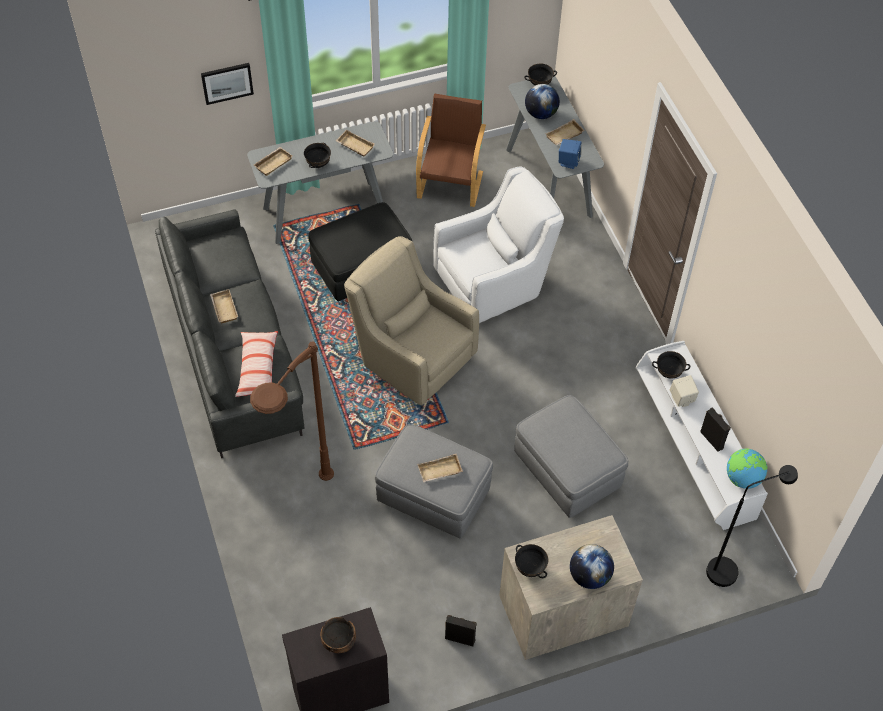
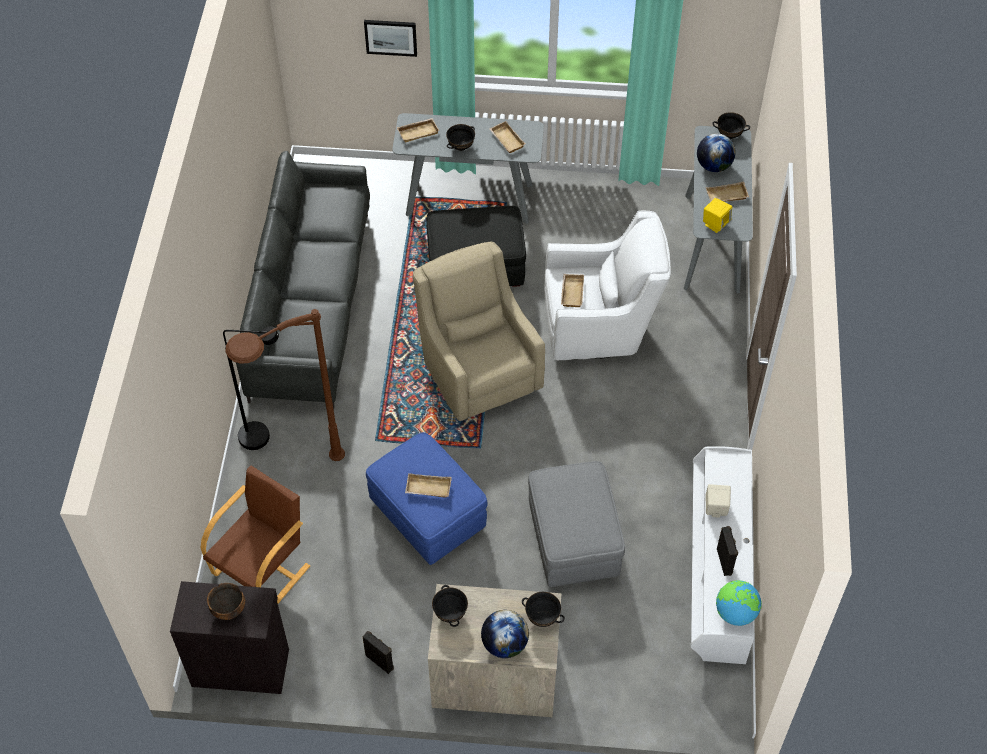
camera: 25 degrees right, 0 degrees up
(223, 308) = (306, 258): beige tray -> beige tray (571, 292)
(258, 368) = (307, 327): pillow -> none
(433, 495) = (427, 513): grey ottoman -> blue ottoman
(450, 184) = (609, 212): brown armchair -> brown armchair (263, 569)
(568, 161) = (715, 224): blue speaker -> yellow speaker
(669, 373) = (717, 477): black bowl -> black bowl (542, 617)
(729, 568) = (688, 702): black floor lamp -> black floor lamp (263, 436)

